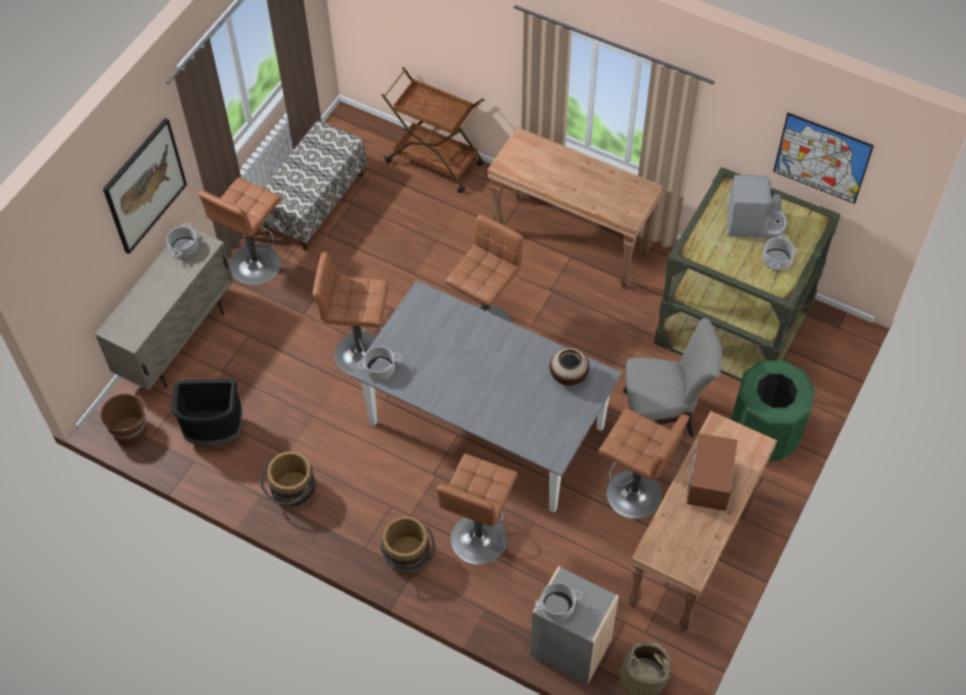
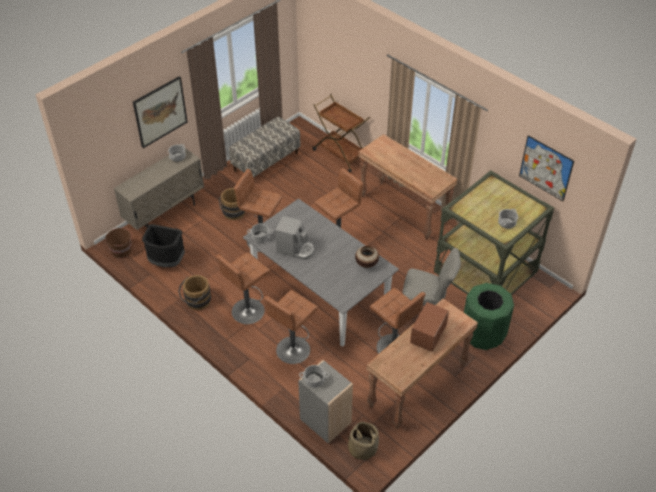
camera: 15 degrees right, 10 degrees down
(254, 265) = (221, 185): brown stool -> brown stool (247, 311)
(408, 559) = (249, 351): brown bucket -> brown bucket (234, 214)
(755, 223) = (500, 202): coffee machine -> coffee machine (295, 249)

